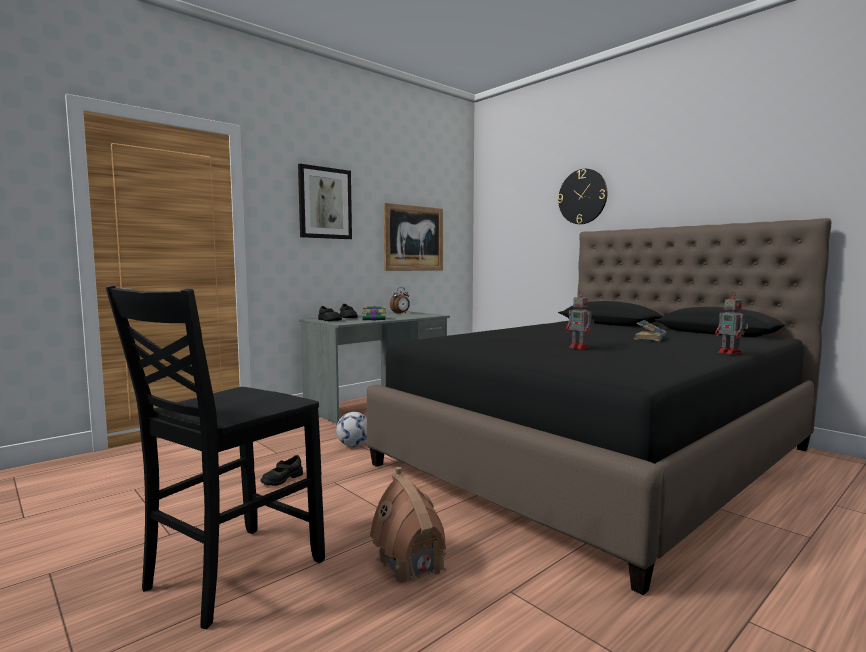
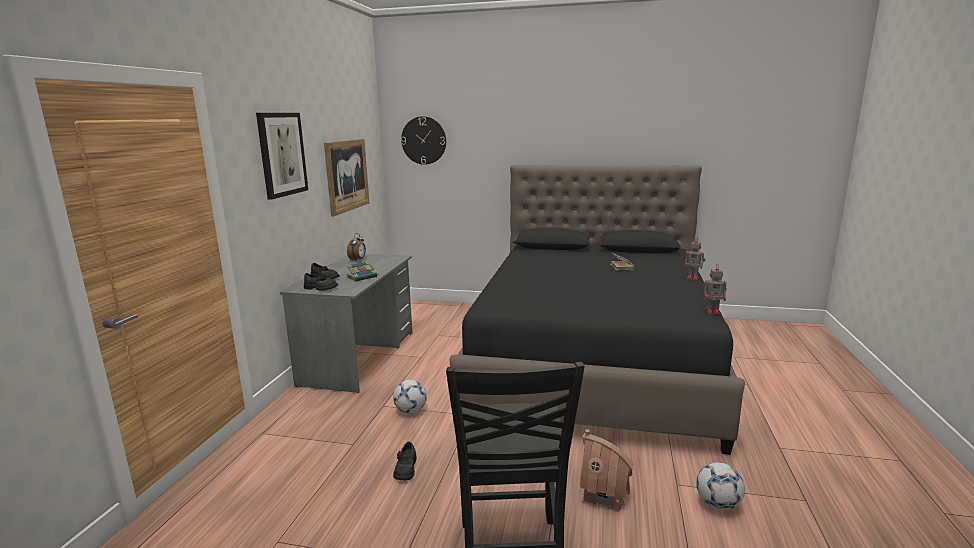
camera: 35 degrees left, 10 degrees up
(532, 633) = (717, 504): none -> football
(580, 347) = (610, 291): toy robot -> toy robot (713, 312)
(582, 196) = (507, 132): wall clock -> wall clock (424, 140)

